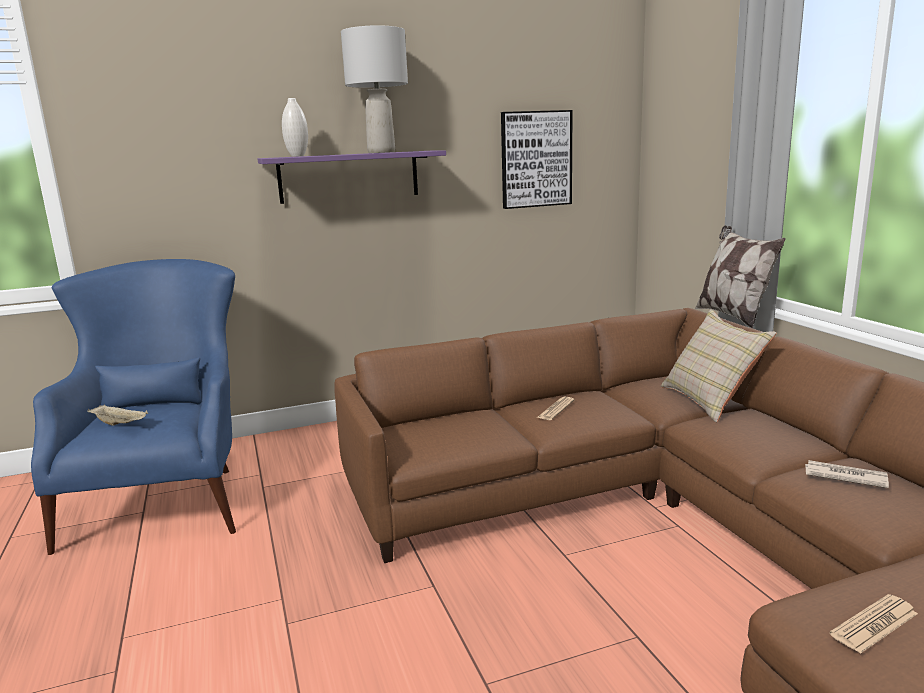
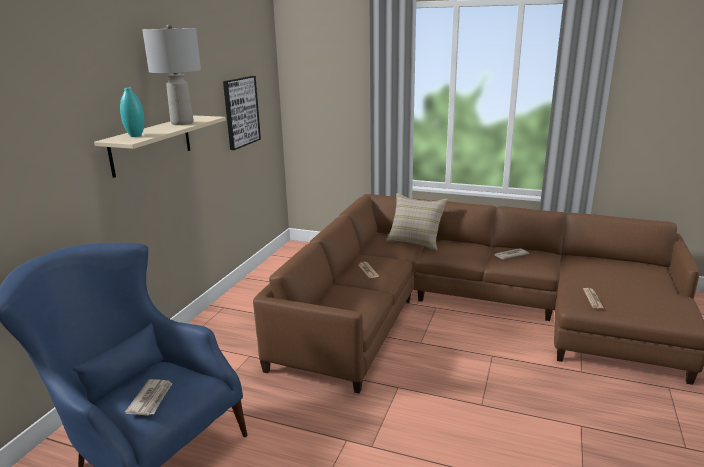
camera: 50 degrees left, 5 degrees up
(121, 424) = (151, 399): beige tray -> newspaper
(297, 156) = (135, 136): white vase -> turquoise vase
(349, 176) = (151, 145): purple shelf -> beige shelf
(732, 316) = (393, 194): pillow -> none

